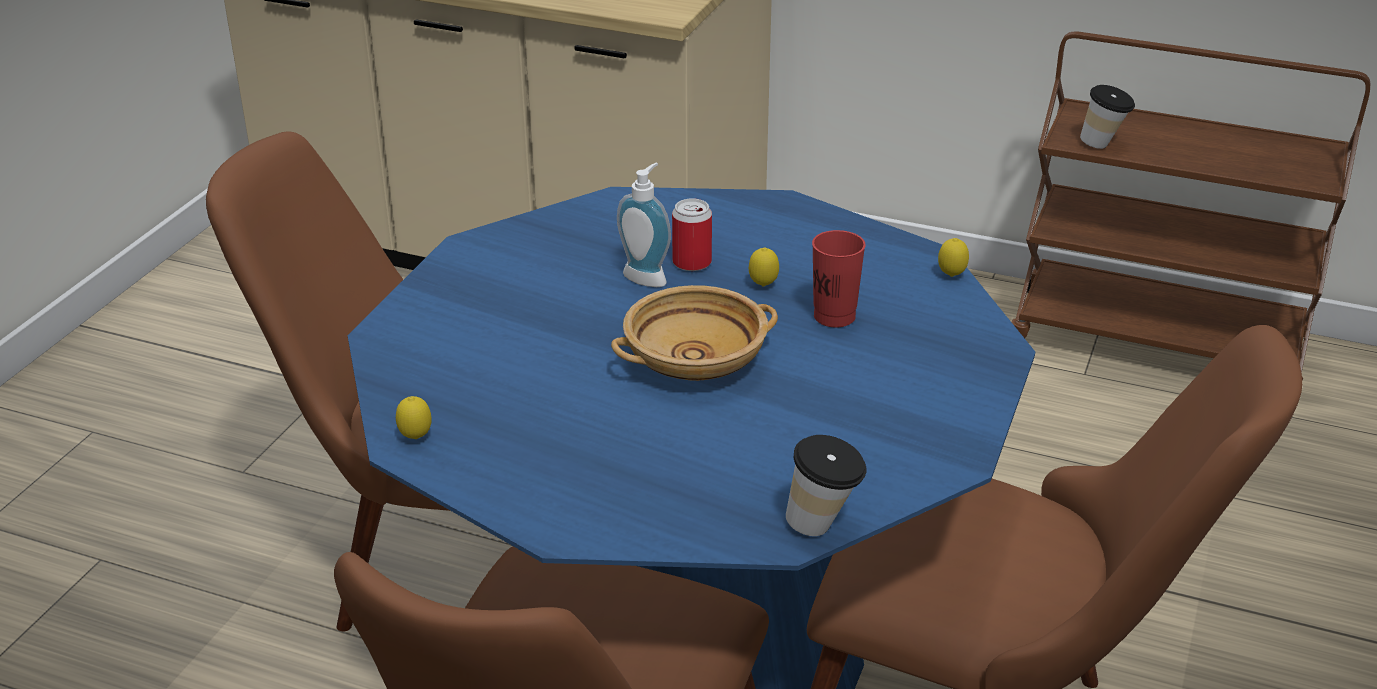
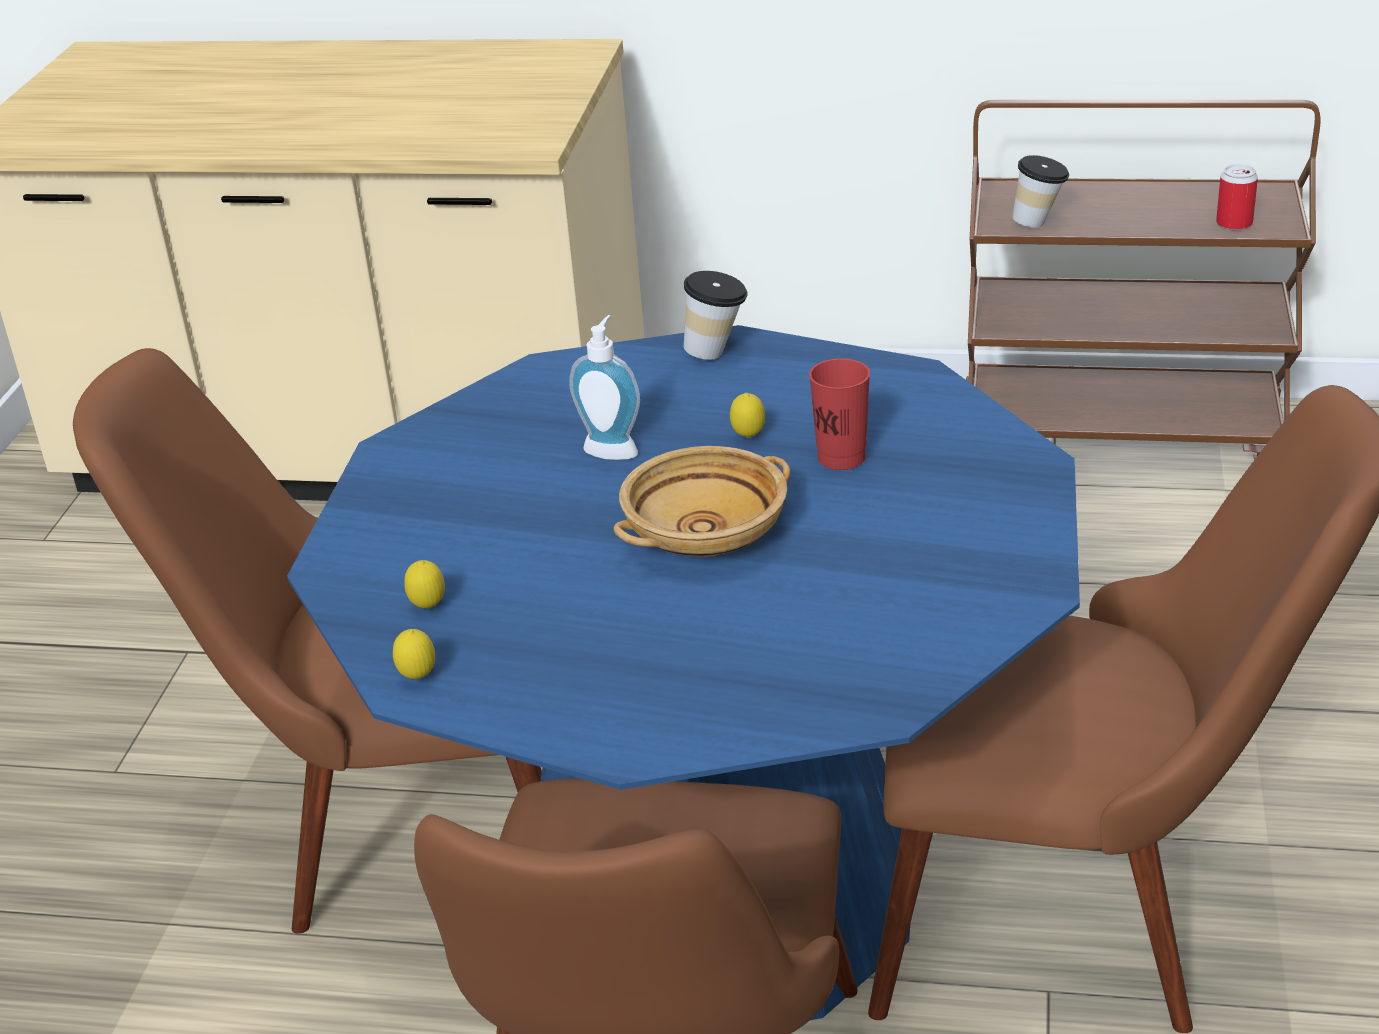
camera: 10 degrees left, 0 degrees up
(692, 262) = (657, 425): can -> can (1234, 224)
(823, 526) = (920, 689): cup -> cup (717, 352)
(951, 276) = (952, 391): lemon -> lemon (428, 607)

